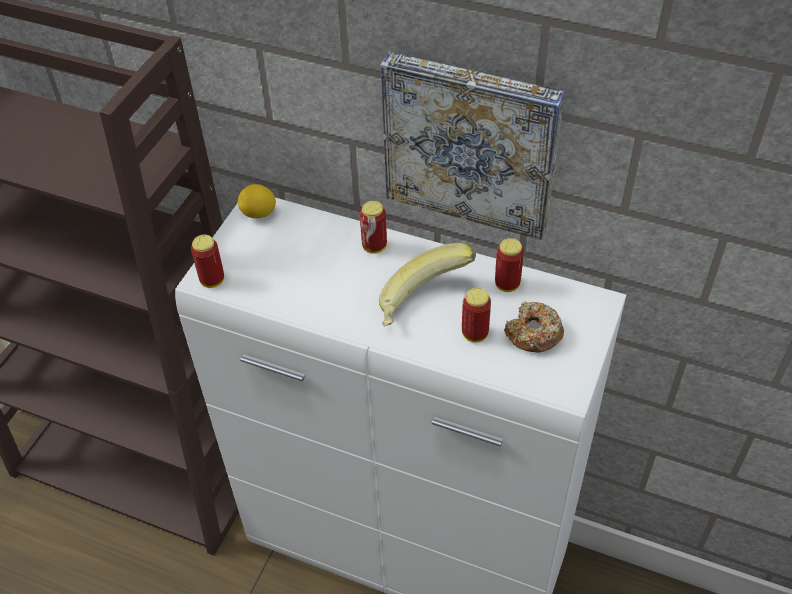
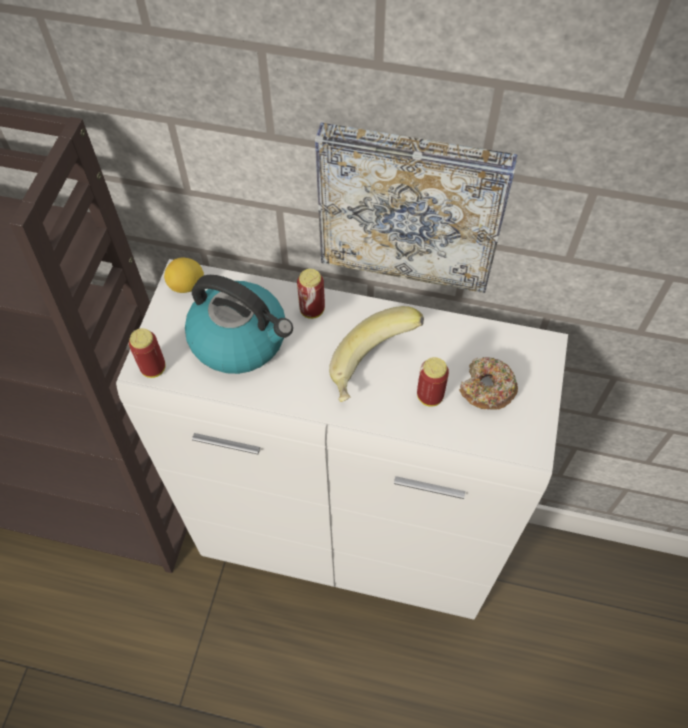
camera: 10 degrees left, 10 degrees up
(300, 265) = (241, 339): none -> kettle
(507, 284) = (451, 337): can -> none

